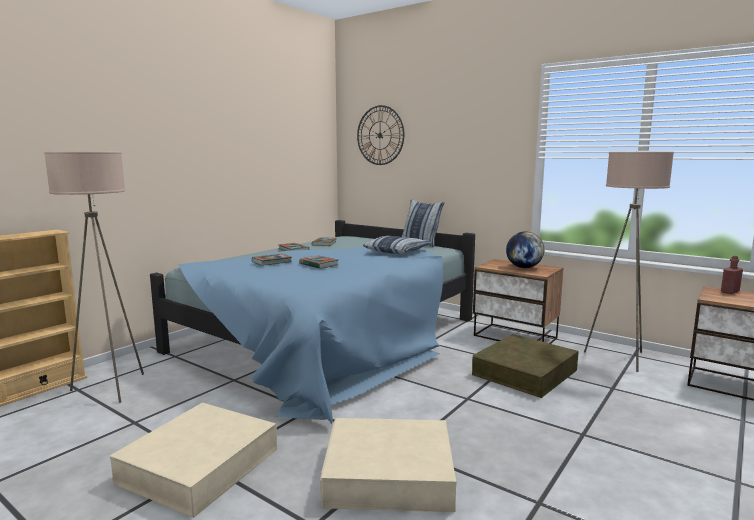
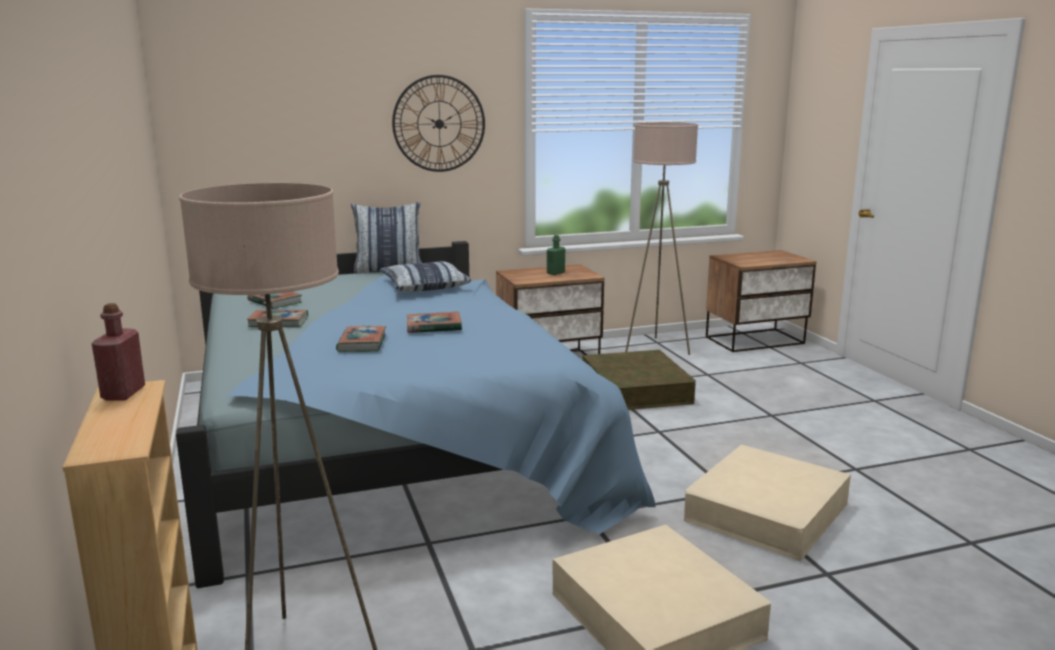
camera: 55 degrees left, 5 degrees up
(380, 135) = (260, 99): wall clock -> wall clock (439, 123)
(523, 267) = (555, 273): globe -> green bottle
(730, 292) = (735, 256): red bottle -> red bottle (123, 393)

